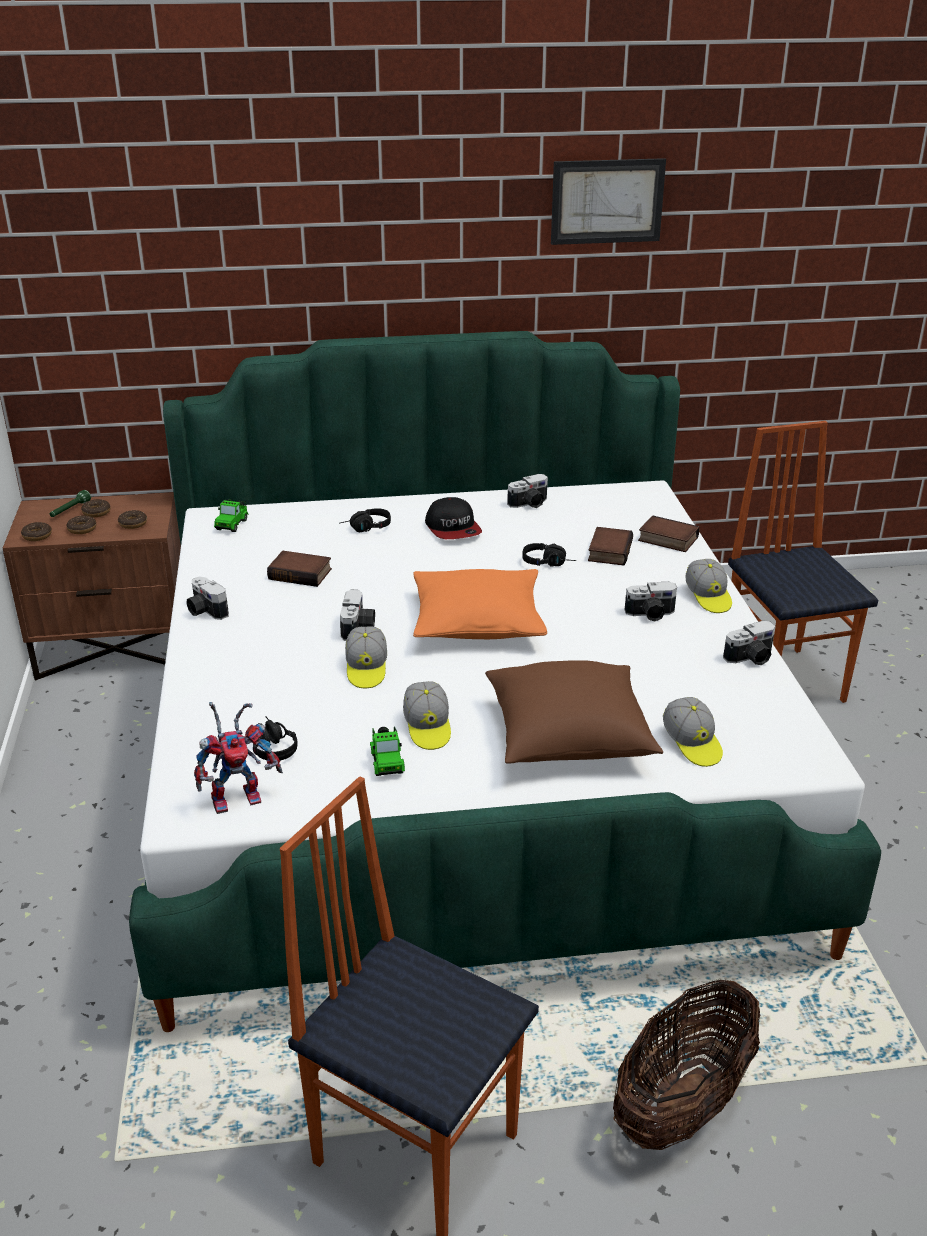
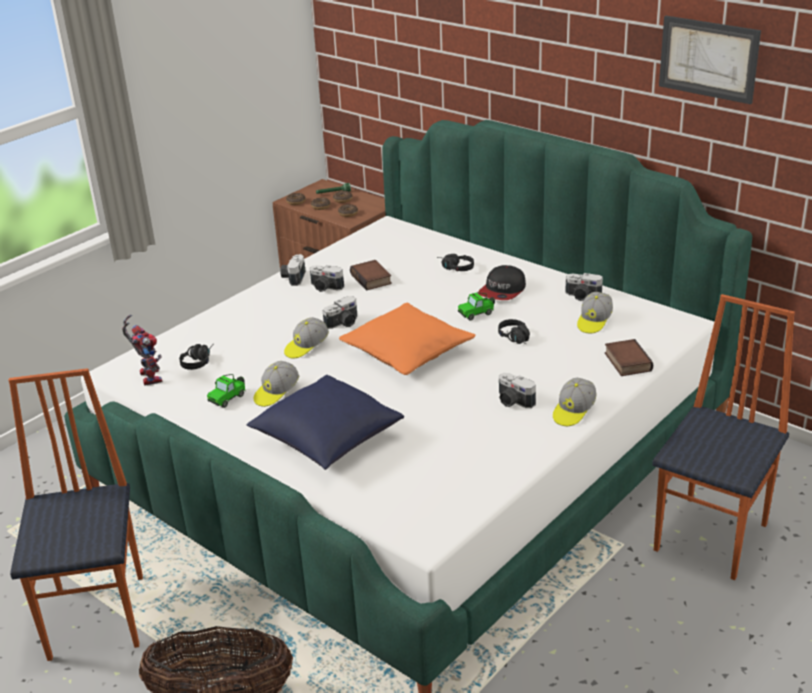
camera: 50 degrees right, 0 degrees up
(232, 524) = (391, 234): toy car -> toy car (477, 313)
(239, 796) = (148, 376): toy robot -> toy robot turned 135 degrees counterclockwise
(568, 738) = (327, 440): brown pillow -> blue pillow
(608, 551) = (570, 350): book -> none
(692, 743) = (382, 484): cap -> cap (594, 321)
(751, 658) = (519, 461): camera -> camera (325, 288)

